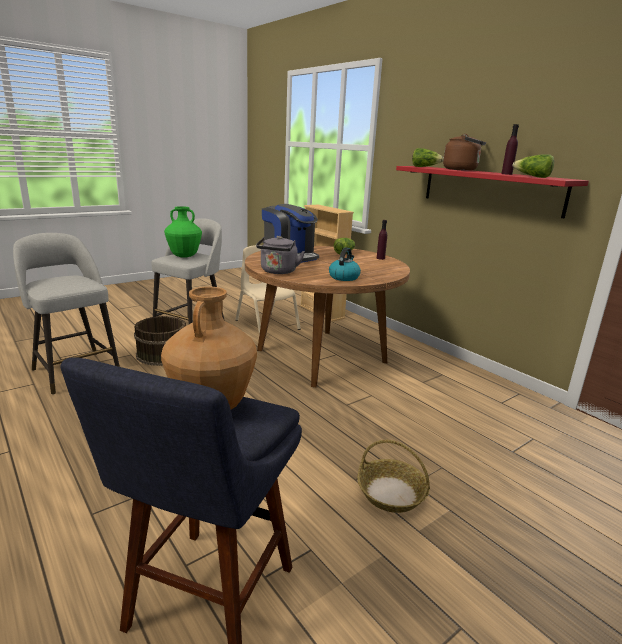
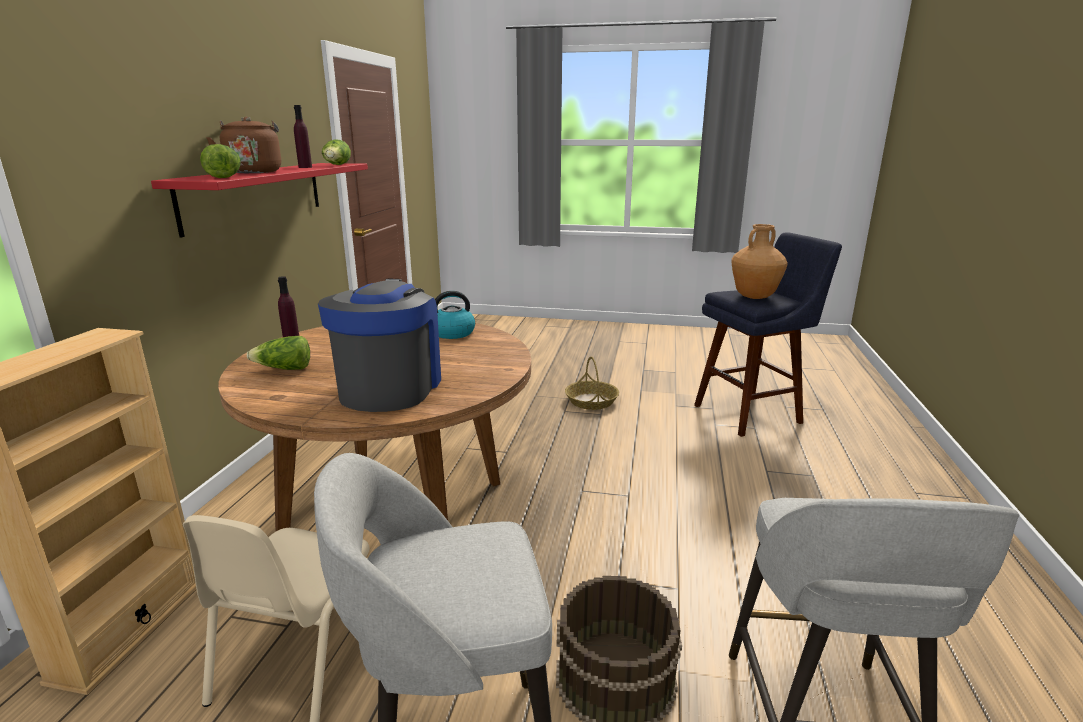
camera: 130 degrees left, 0 degrees up
(184, 256) = (460, 570): green vase -> none
(278, 272) = (499, 362): grey kettle -> none

